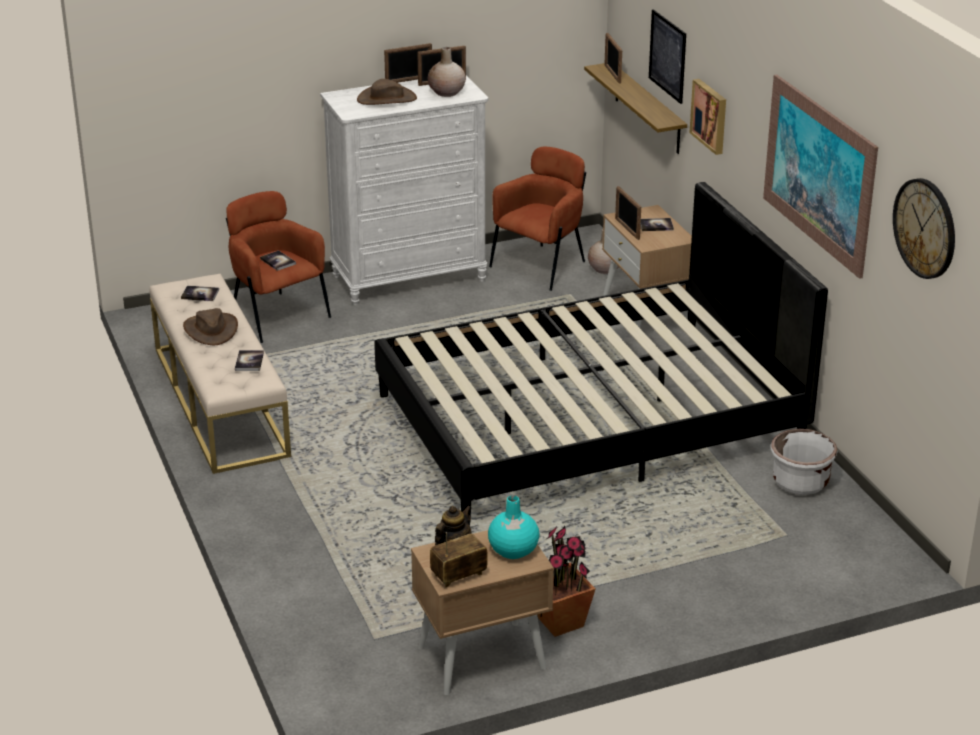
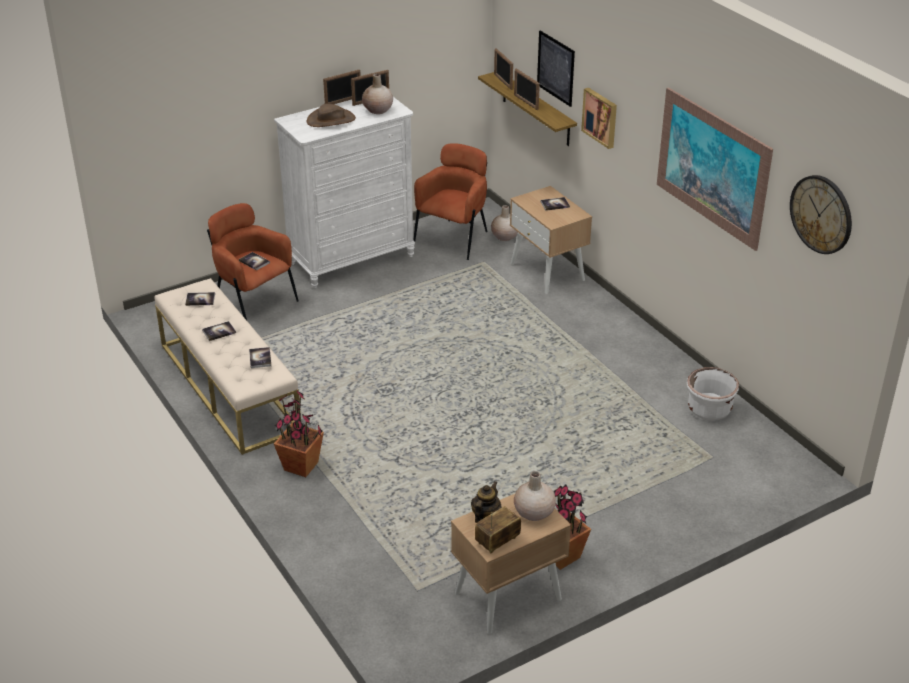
camera: 10 degrees left, 5 degrees up
(211, 330) = (219, 332): brown hat -> book
(278, 493) = (301, 466): none -> potted plant
(513, 550) = (533, 513): turquoise vase -> beige vase
(589, 420) = (531, 372): black bed -> none
(627, 229) = (533, 209): picture frame -> picture frame (525, 102)

